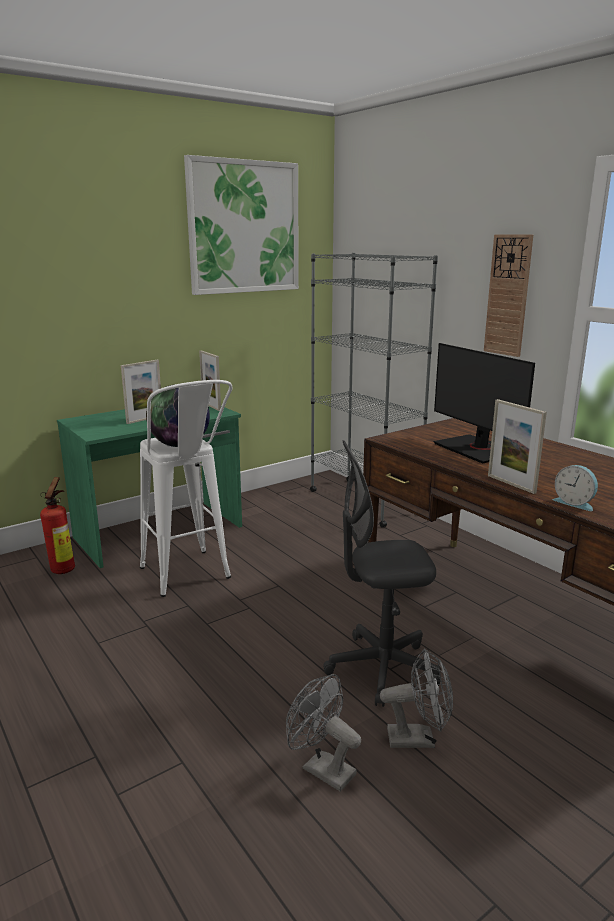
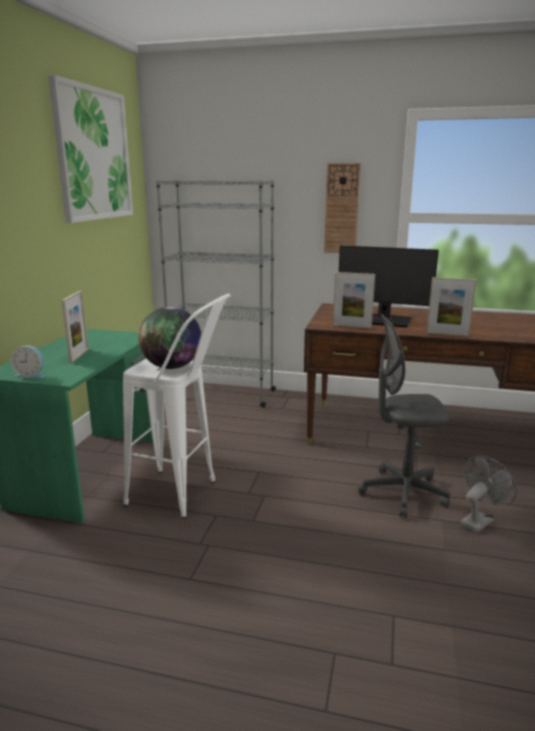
camera: 40 degrees left, 0 degrees up
(65, 568) = (43, 538): fire extinguisher -> none
(211, 406) = (114, 333): picture frame -> picture frame (352, 326)
(321, 768) = (466, 565): grey fan -> none
(382, 668) = (403, 493): grey office chair -> grey office chair turned 45 degrees clockwise
(574, 503) = (495, 336): alarm clock -> alarm clock (31, 375)

